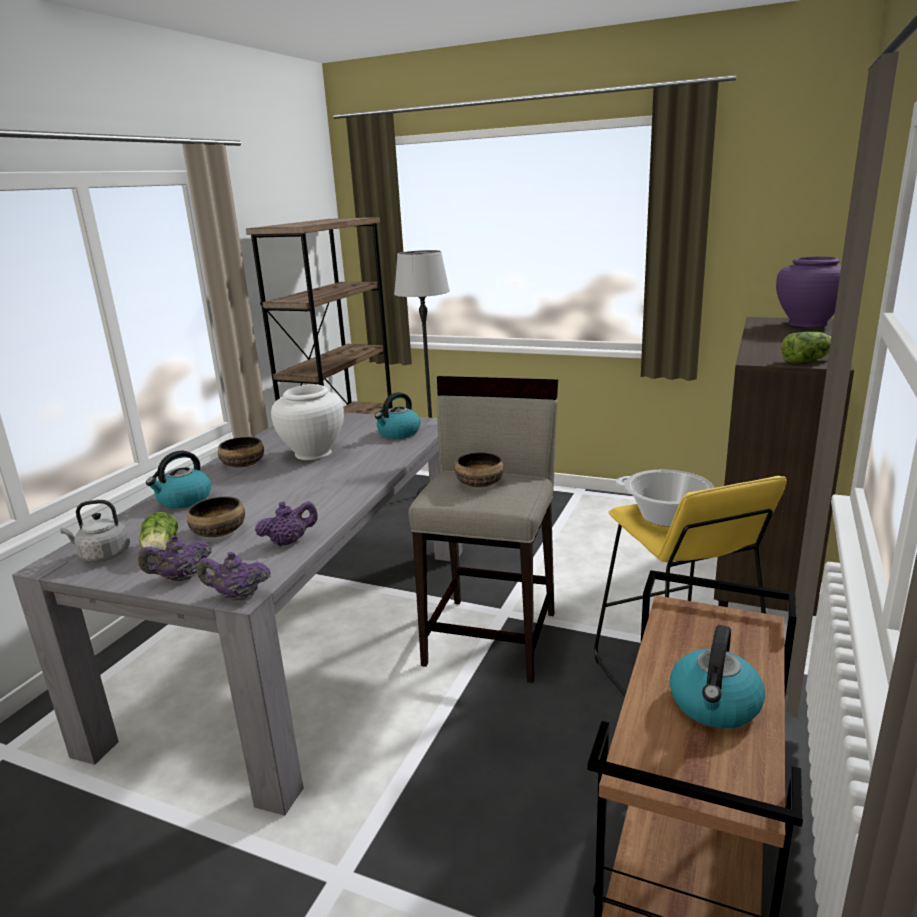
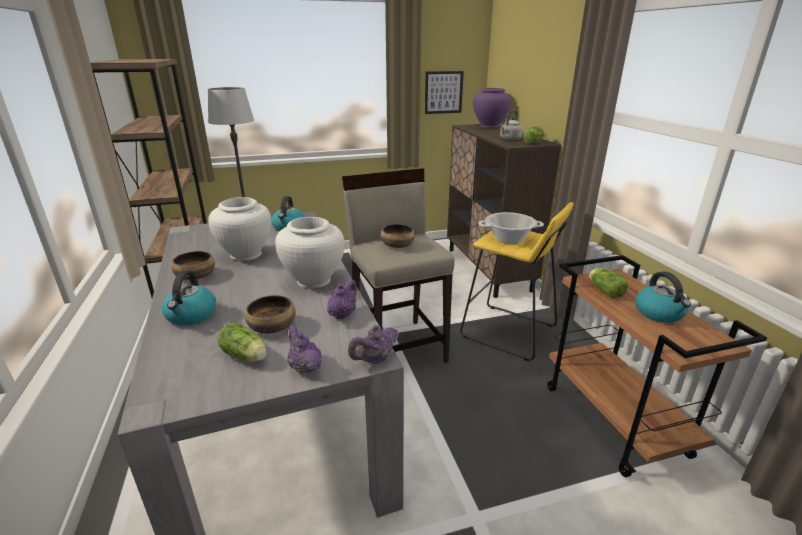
camera: 40 degrees left, 5 degrees up
(102, 555) = (194, 380): grey kettle -> grey kettle (509, 139)
(180, 578) = (304, 367): purple teapot -> purple teapot turned 120 degrees clockwise
(324, 498) = (314, 280): none -> white vase
(683, 637) = (604, 290): none -> lettuce
(757, 261) = (443, 92): none -> picture

